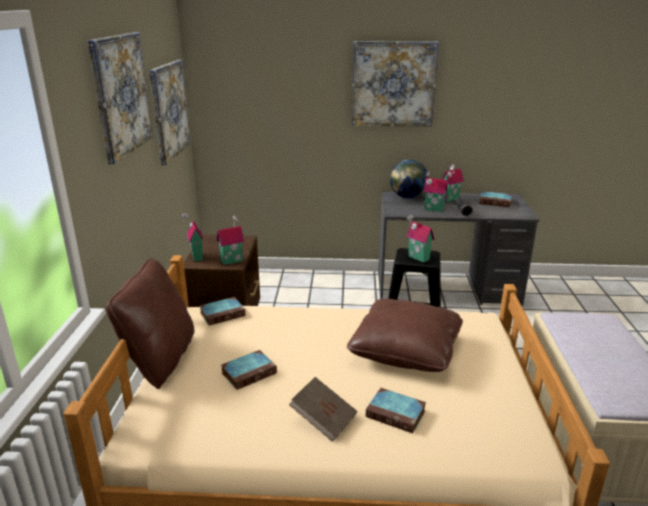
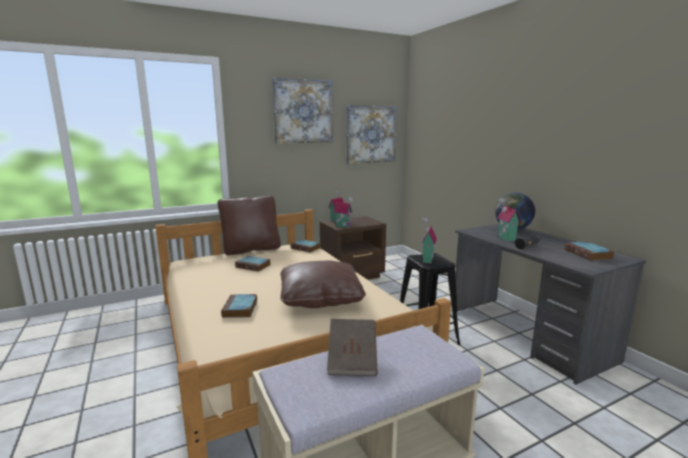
camera: 60 degrees right, 10 degrees down
(323, 419) = (221, 291): brown book -> brown book (352, 360)
(393, 84) = (522, 122): picture -> none
(451, 199) = (546, 240): toy house -> none

